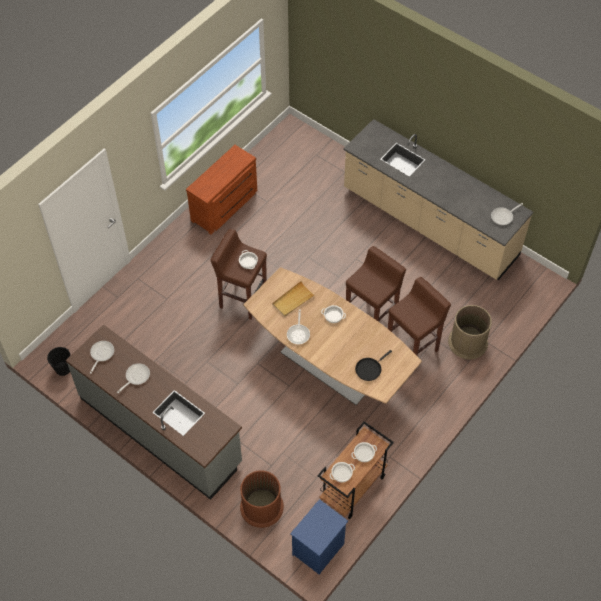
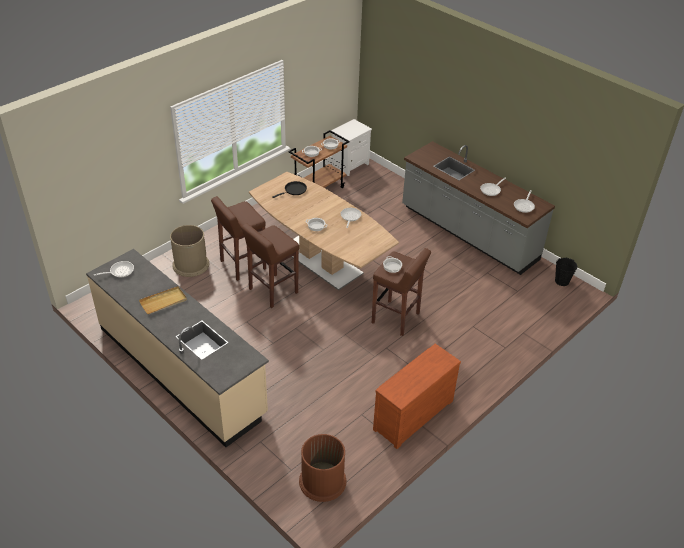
camera: 175 degrees left, 15 degrees down
(261, 506) = (388, 187): brown trash can -> brown trash can (322, 481)
(293, 300) = (351, 240): beige tray -> beige tray (163, 301)
(318, 550) = (350, 165): blue nightstand -> white nightstand

